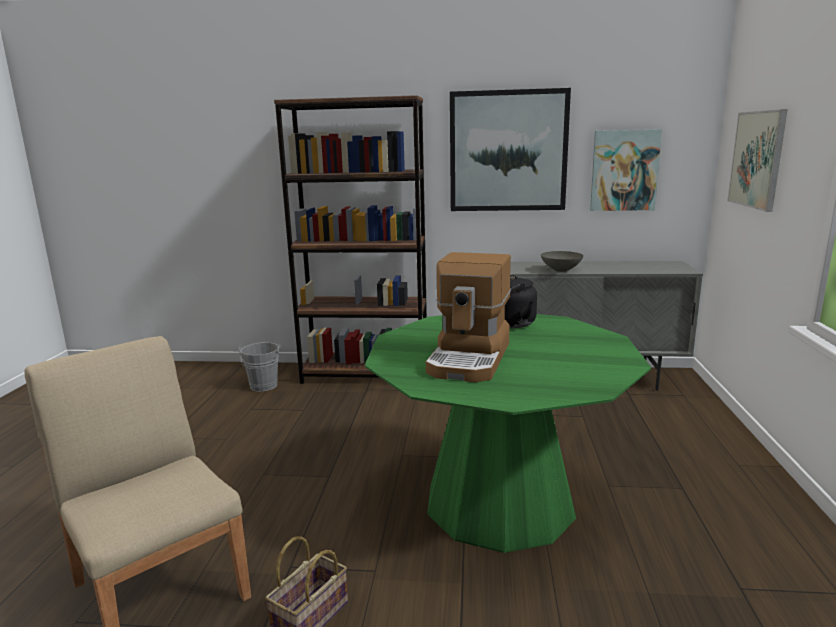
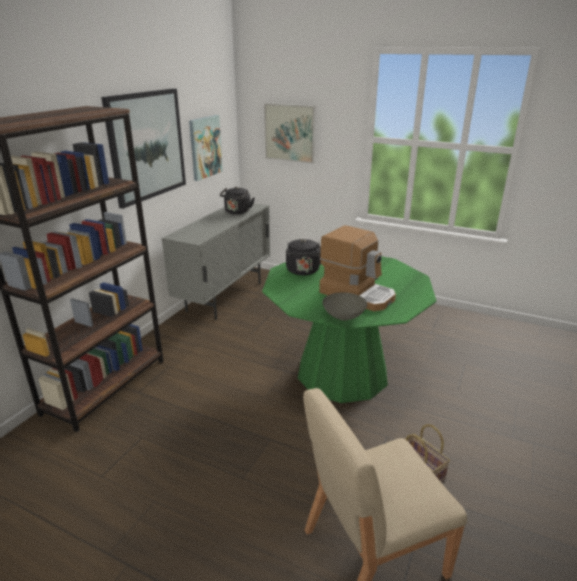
camera: 70 degrees left, 10 degrees up
(263, 387) = (55, 461): grey bucket -> none
(561, 270) = (215, 229): grey bowl -> grey bowl (344, 317)
(638, 267) = (237, 212): none -> black kettle

